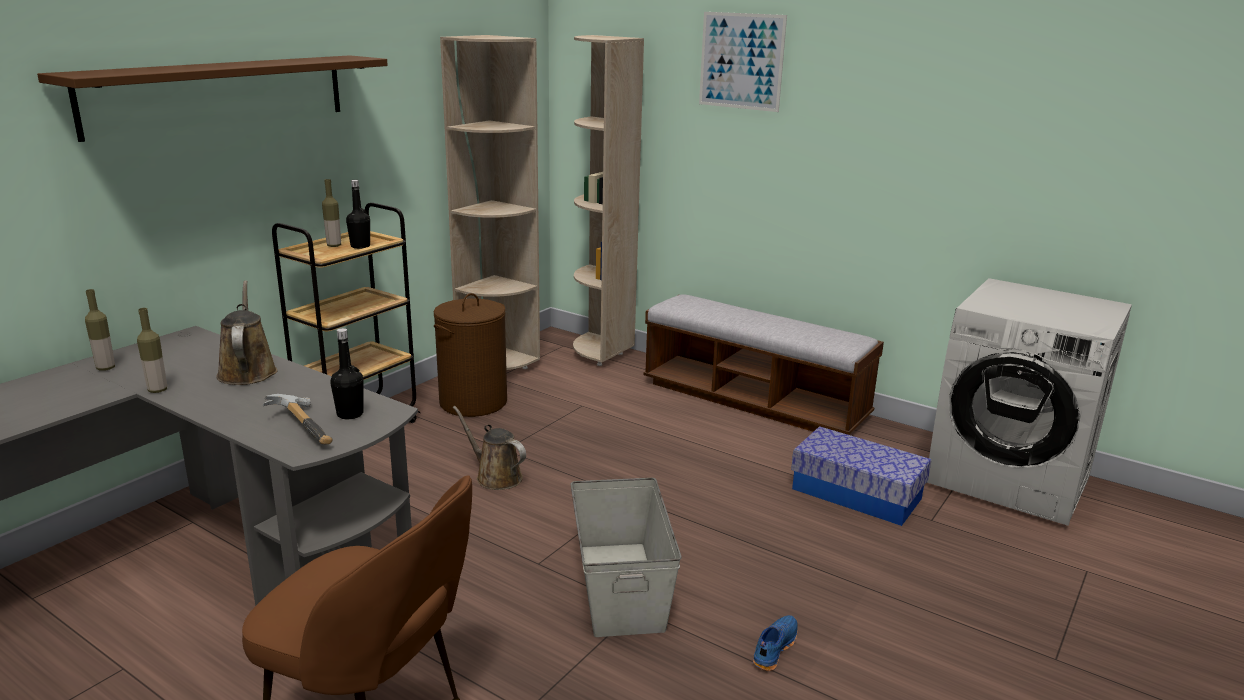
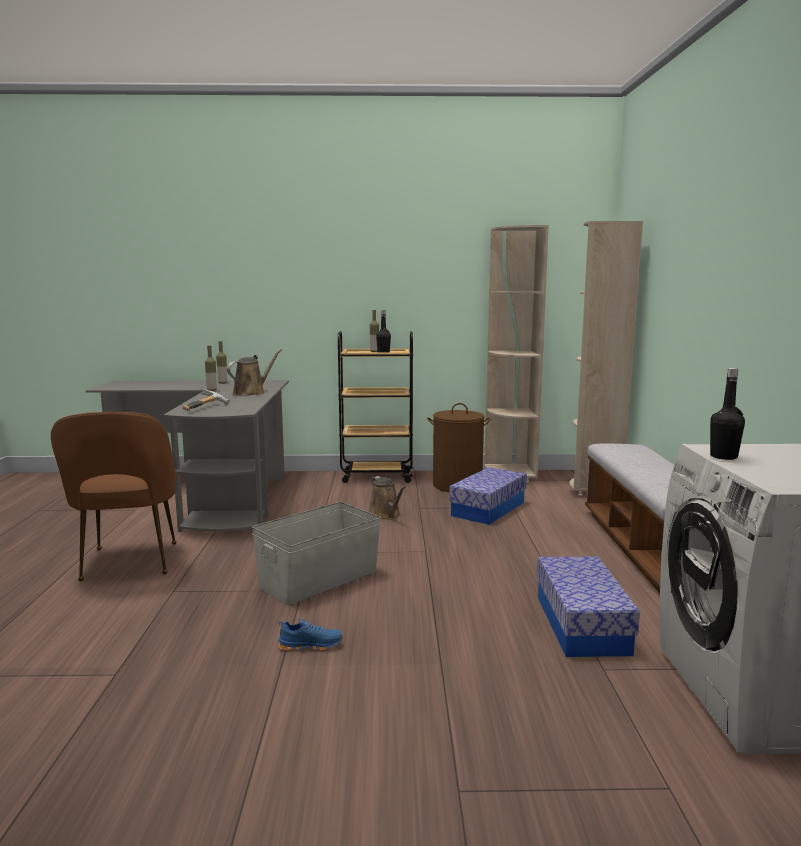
camera: 55 degrees right, 10 degrees down
(220, 94) = (323, 255): brown shelf -> none
(350, 414) = (229, 409): black bottle -> black bottle (723, 457)
(495, 476) = (386, 515): brown watering can -> brown watering can turned 150 degrees clockwise
(567, 418) = (488, 509): none -> storage box
(741, 61) = (689, 228): picture -> none

